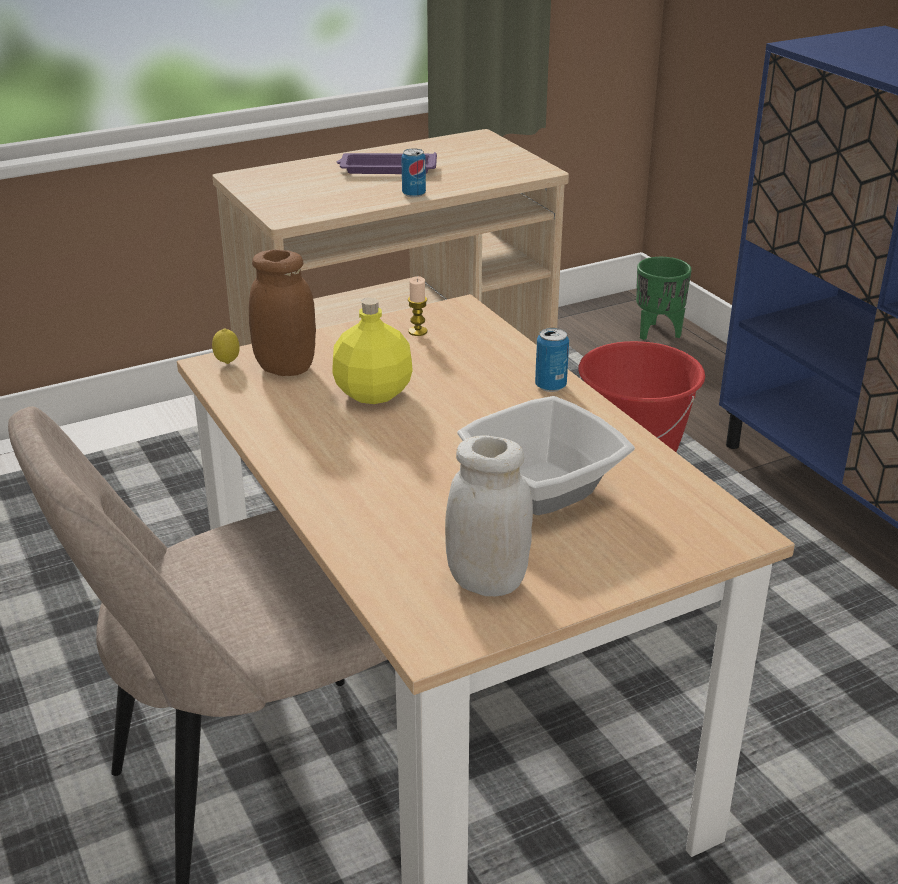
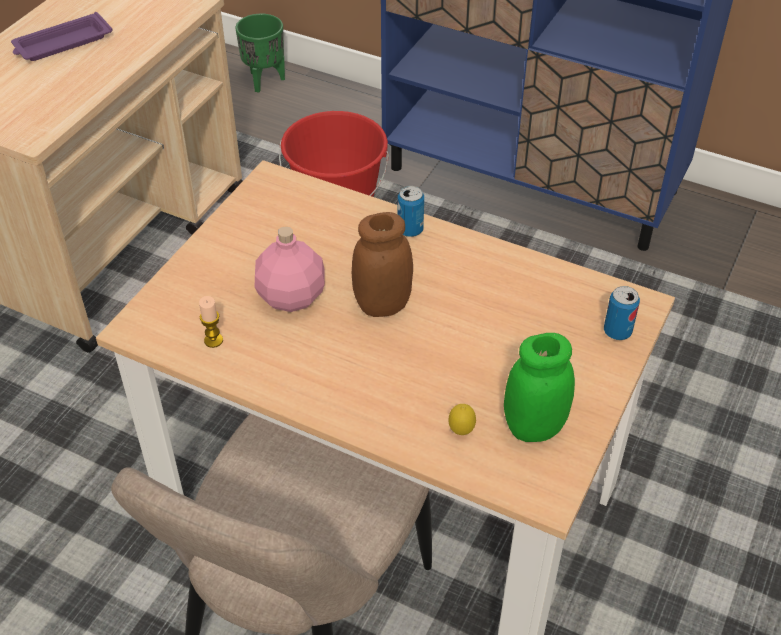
camera: 35 degrees left, 15 degrees up
(227, 363) = (144, 321): lemon -> lemon (461, 431)
(285, 368) = (197, 303): brown jar -> brown jar (382, 305)
(373, 393) = (292, 297): yellow bottle -> pink bottle
(414, 194) = (117, 66): can -> can (617, 332)
(417, 331) = (262, 218): candle -> candle (213, 340)
(487, 581) = (534, 427): white jar -> green jar
(540, 487) = (490, 328): bowl -> none

